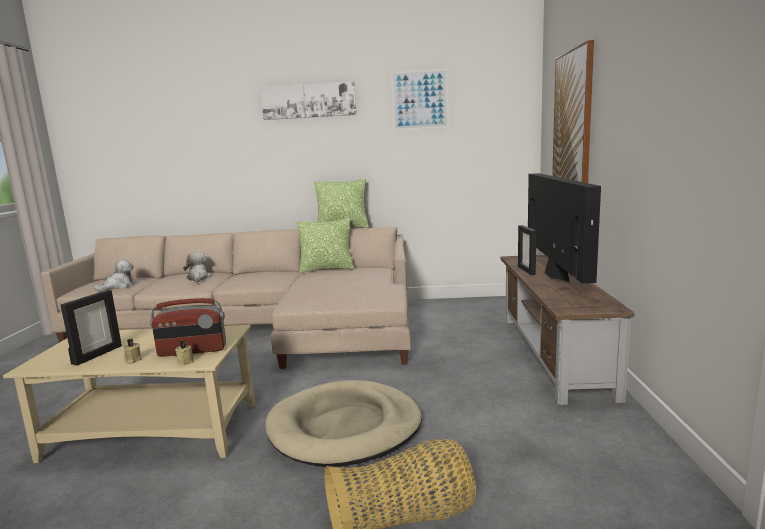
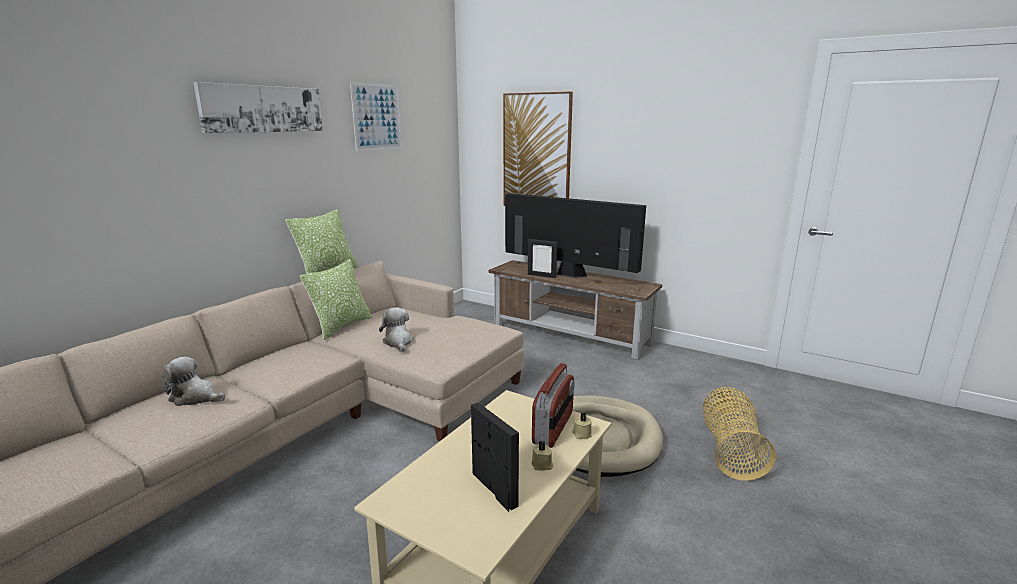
camera: 60 degrees left, 5 degrees up
(118, 286) = (59, 472): plush toy -> plush toy (398, 342)

